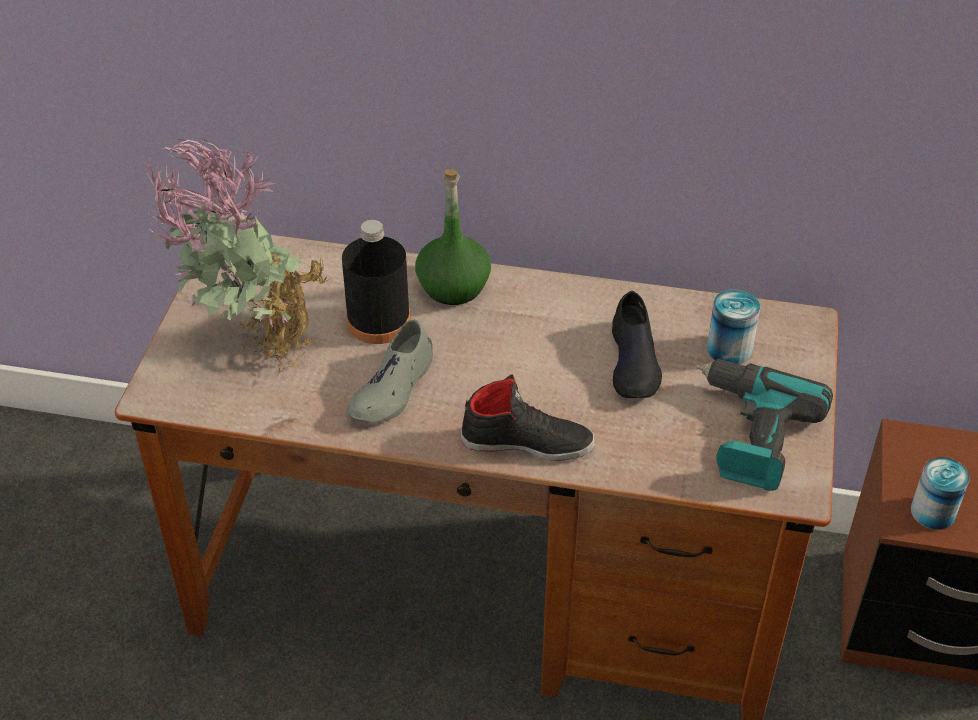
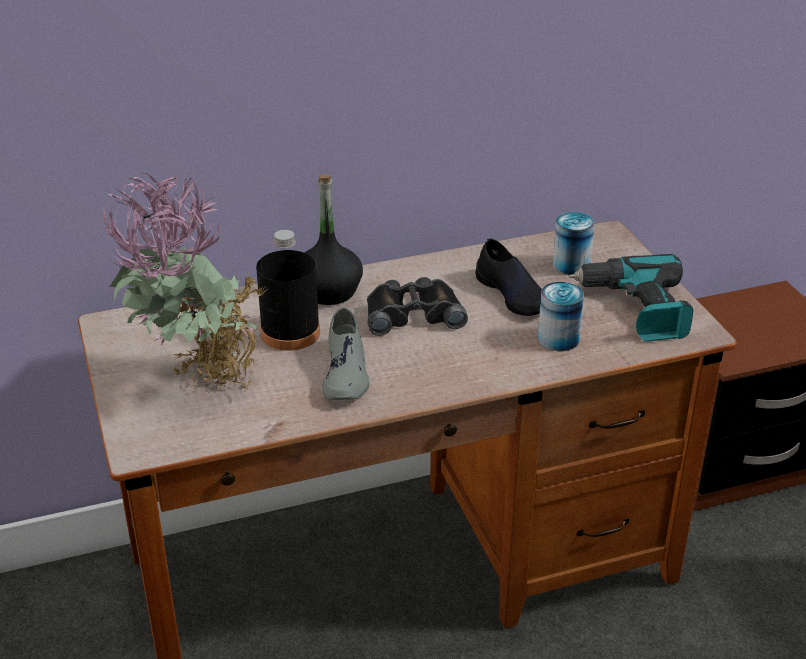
camera: 30 degrees left, 10 degrees down
(453, 286) = (329, 291): green bottle -> black bottle
(512, 345) = (413, 313): none -> black binoculars
(527, 441) = (485, 370): black shoe -> none
(933, 512) = (740, 349): can -> can (558, 339)

